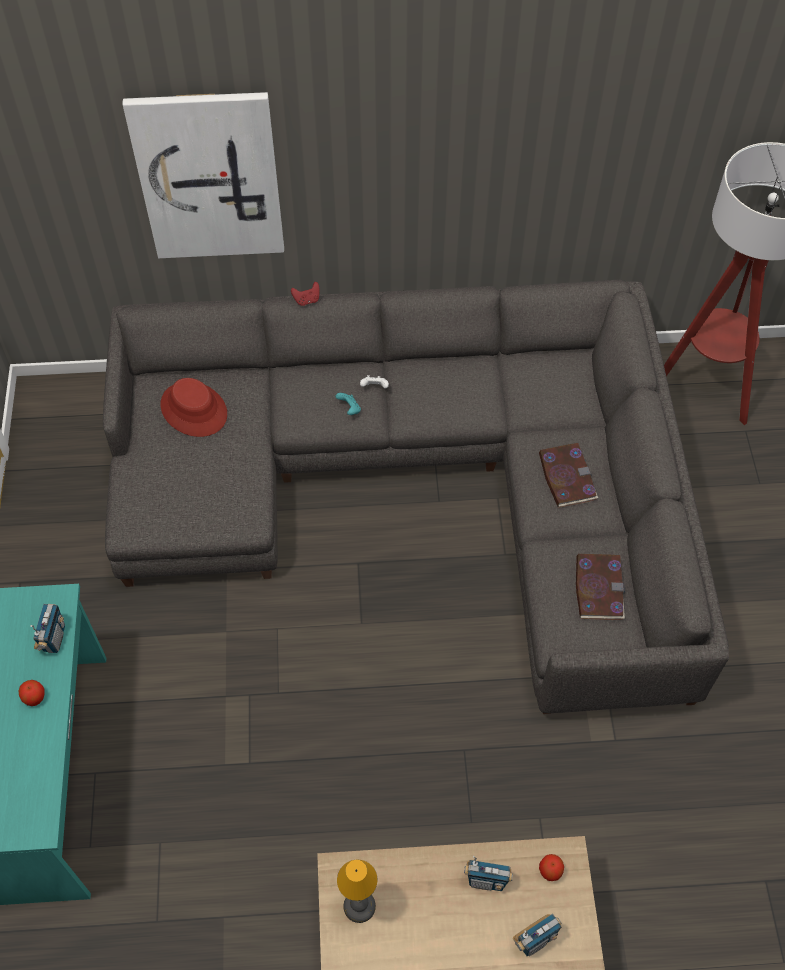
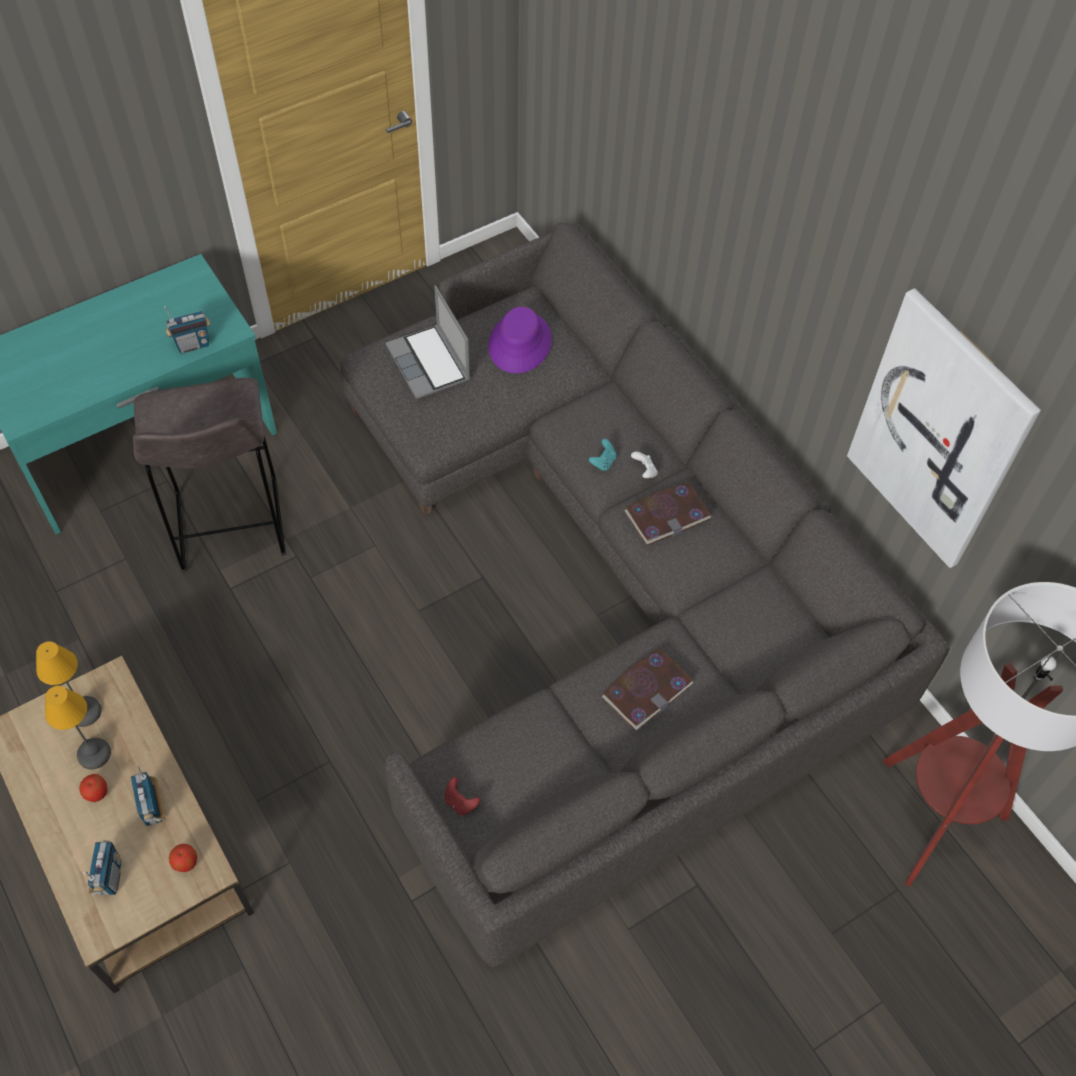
camera: 60 degrees right, 0 degrees up
(35, 697) = (132, 360): apple -> apple (97, 793)
(169, 482) = (430, 364): none -> laptop
(185, 738) = (230, 528): none -> grey stool
(194, 409) = (520, 343): red hat -> purple hat
(209, 176) = (672, 163): picture -> picture (938, 432)
(307, 300) = (676, 351): red game controller -> red game controller (460, 802)
(406, 911) = (94, 753): none -> table lamp
(535, 940) = (110, 878): radio -> radio turned 120 degrees counterclockwise
(598, 588) = (525, 777): book -> book (667, 515)

